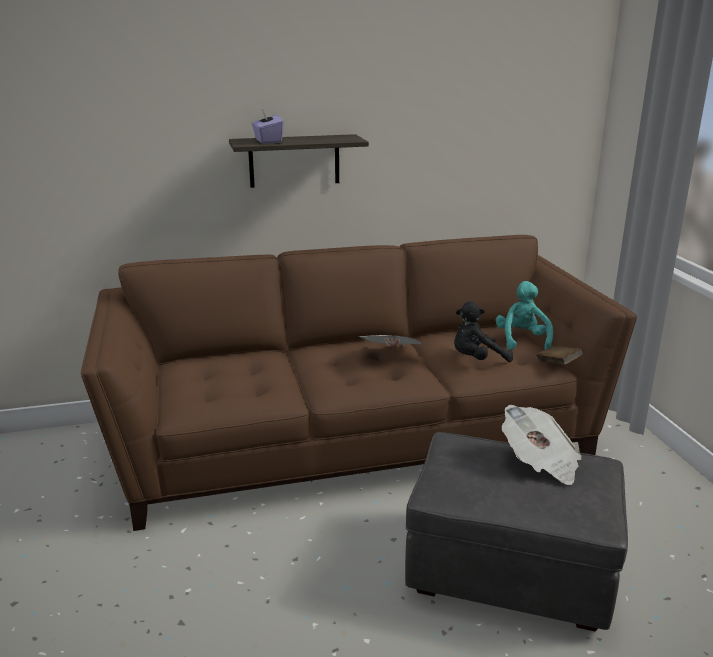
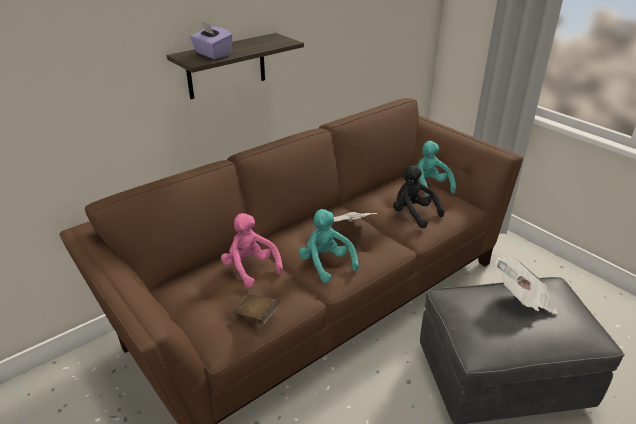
camera: 25 degrees left, 10 degrees up
(260, 366) = (250, 268): none -> pink plush toy
(337, 379) = (326, 264): none -> turquoise plush toy
(477, 359) = (413, 214): black plush toy -> black plush toy turned 90 degrees clockwise
(558, 364) = (470, 204): brown book -> brown book (257, 316)

